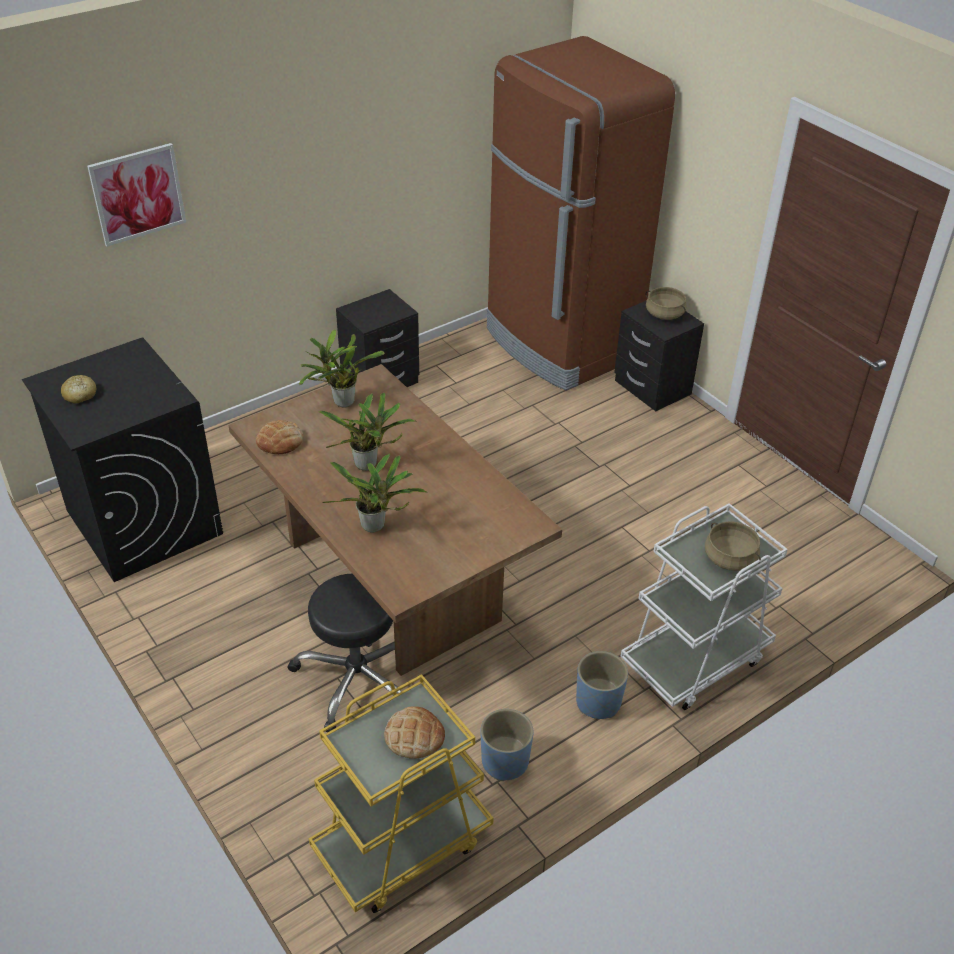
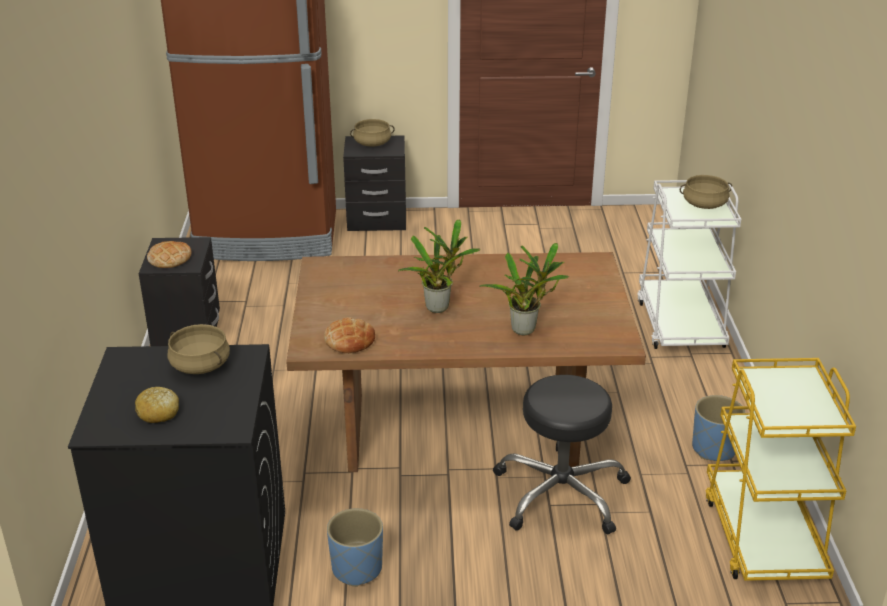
camera: 55 degrees left, 10 degrees down
(137, 194) = (37, 177): picture -> none
(147, 385) = (199, 365): none -> beige cooking pot
(340, 403) = (333, 293): potted plant -> none
(414, 736) = (791, 390): bread -> bread (169, 259)
(597, 702) = (687, 381): blue planter -> blue planter (357, 569)

